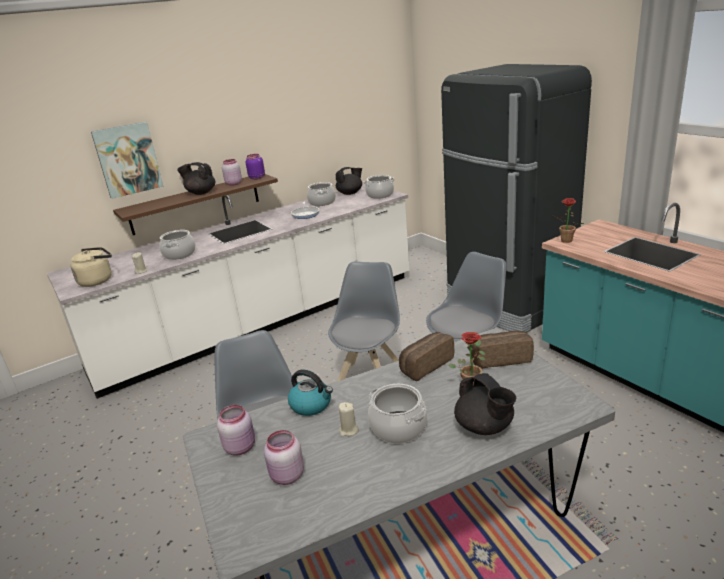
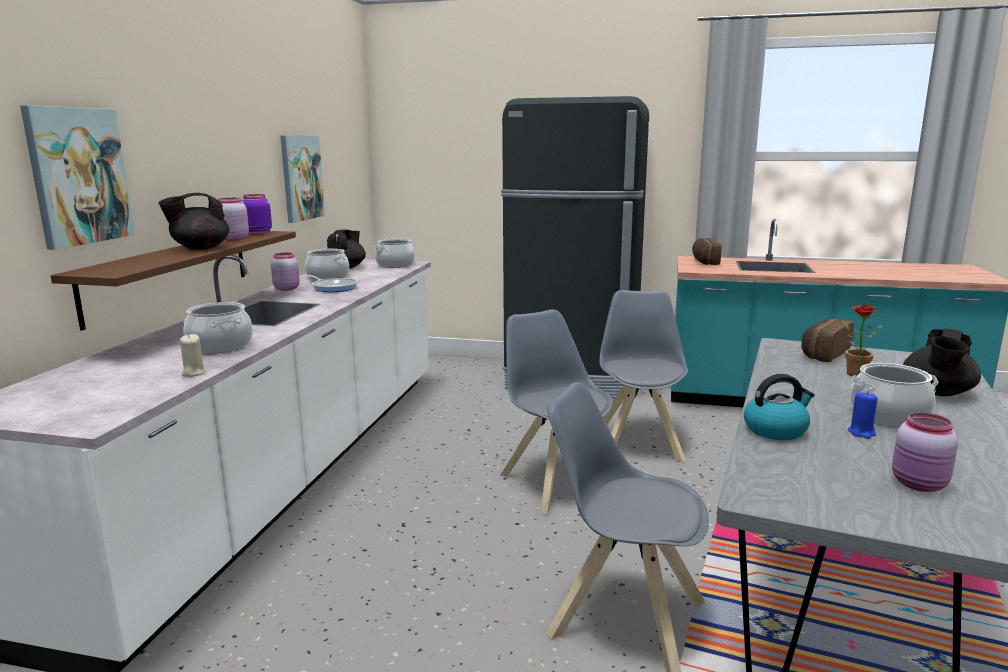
camera: 45 degrees left, 10 degrees down
(98, 280) = (116, 399): beige kettle -> none
(241, 447) = (813, 486): pink jar -> pink jar (286, 288)
(319, 131) = (301, 177): none -> picture
(348, 430) = (861, 433): beige candle -> blue candle
(425, 365) = (782, 373): bread -> bread (704, 261)
(485, 427) = (937, 392): black teapot -> black teapot turned 105 degrees clockwise
(564, 241) = (693, 269): potted plant -> none

